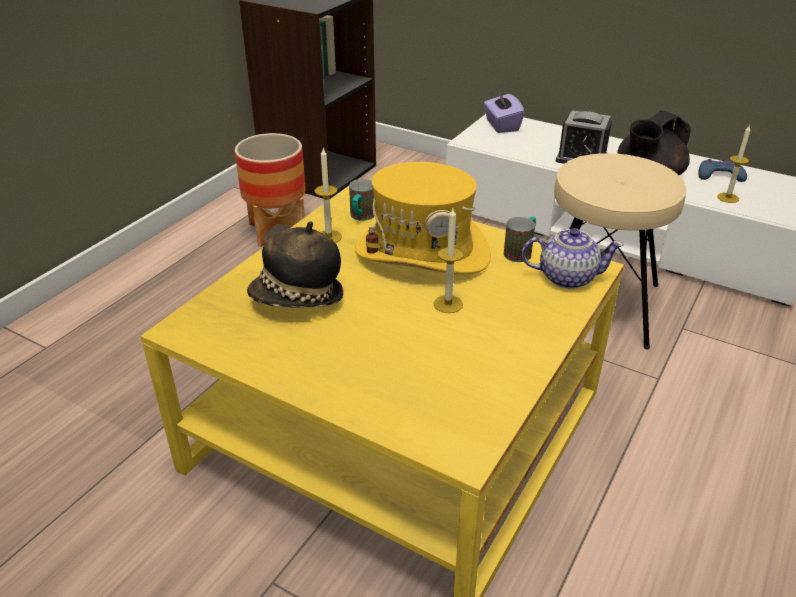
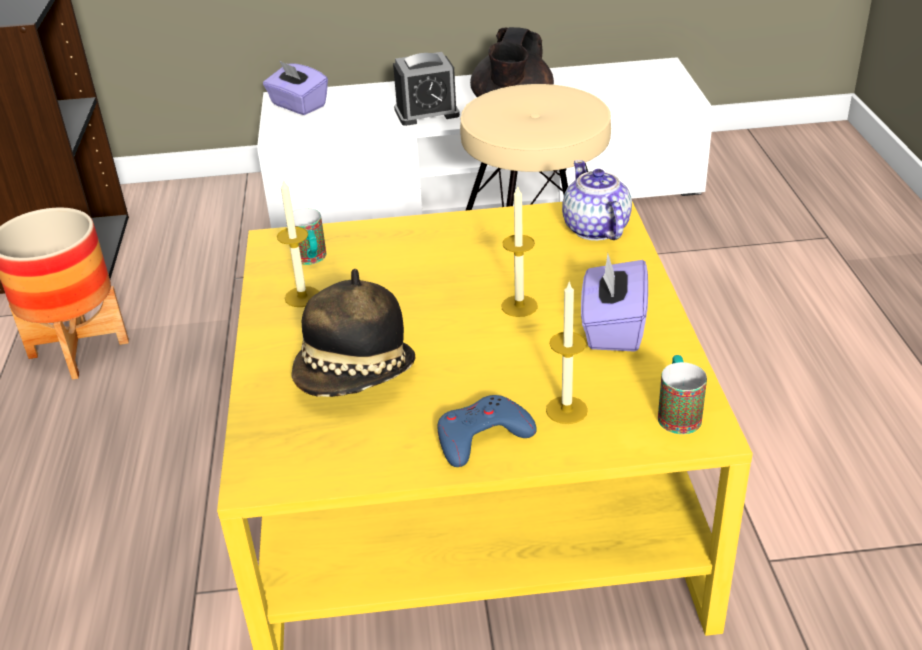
camera: 35 degrees left, 0 degrees up
(422, 253) = (428, 268): yellow hat -> none
(491, 349) = (612, 328): none -> purple tissue box
(520, 252) = (524, 224): mug -> mug (678, 413)
(566, 277) = (595, 229): teapot -> teapot turned 75 degrees counterclockwise
(719, 175) = (575, 82): blue game controller -> blue game controller (482, 436)
(728, 198) = (605, 102): candle -> candle (566, 410)

